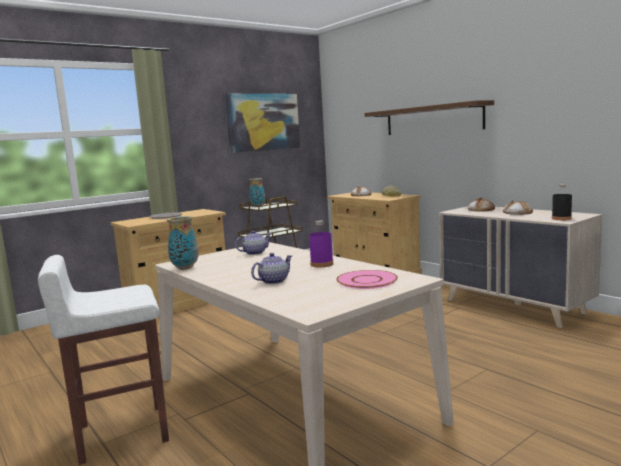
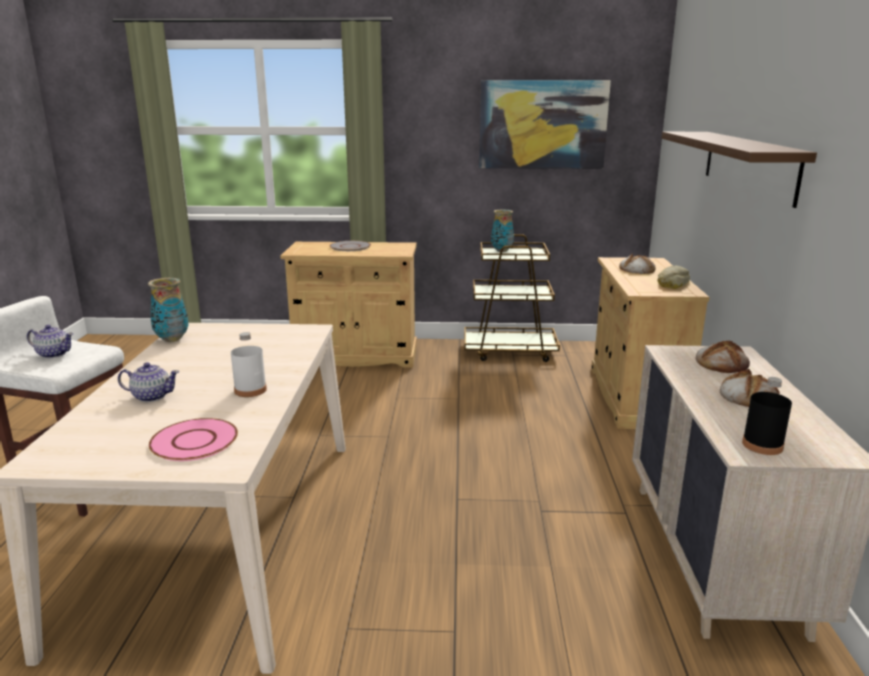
camera: 40 degrees right, 10 degrees up
(254, 253) = (268, 340): teapot -> teapot (54, 354)
(322, 264) = (250, 390): purple bottle -> white bottle

